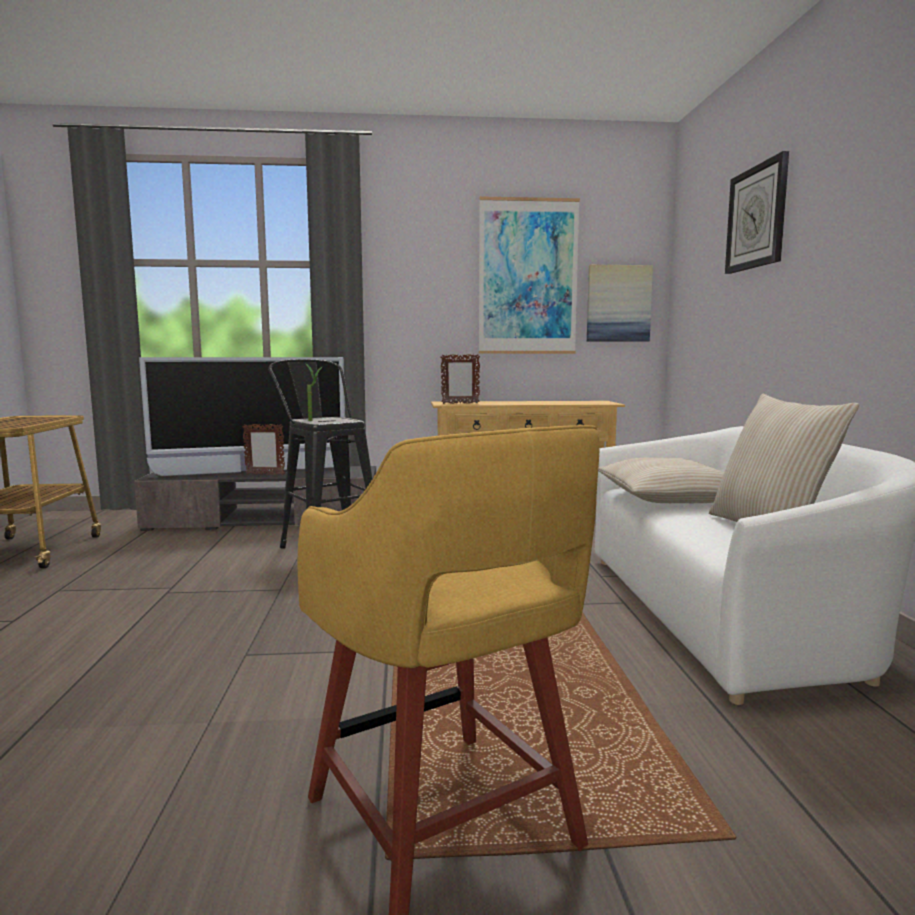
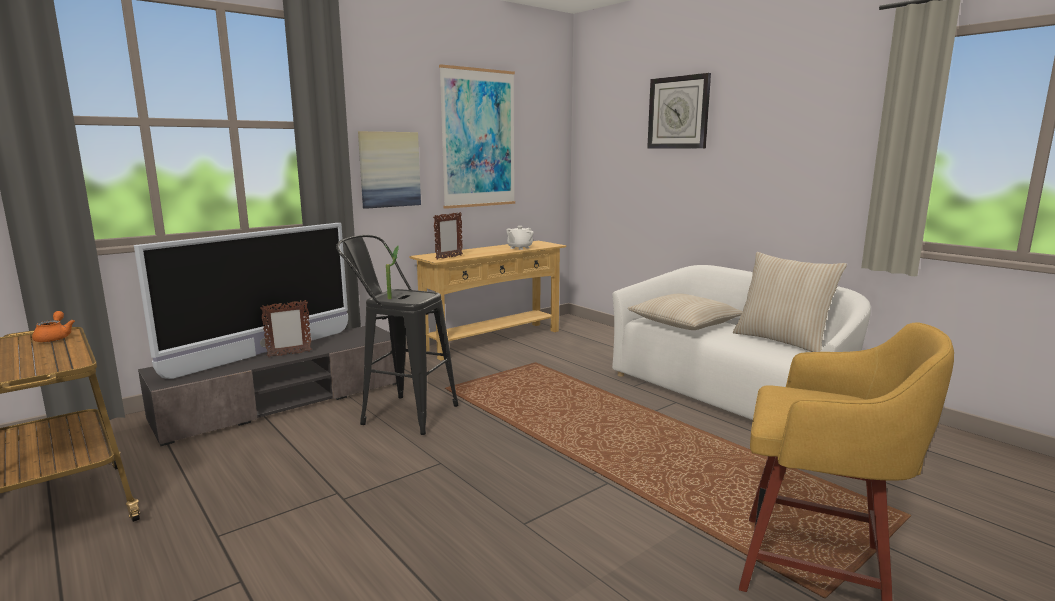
camera: 35 degrees left, 5 degrees up
(54, 418) = (55, 338): none -> orange teapot
(560, 403) = (519, 248): none -> white teapot
(618, 303) = (541, 160): picture -> picture (389, 169)

